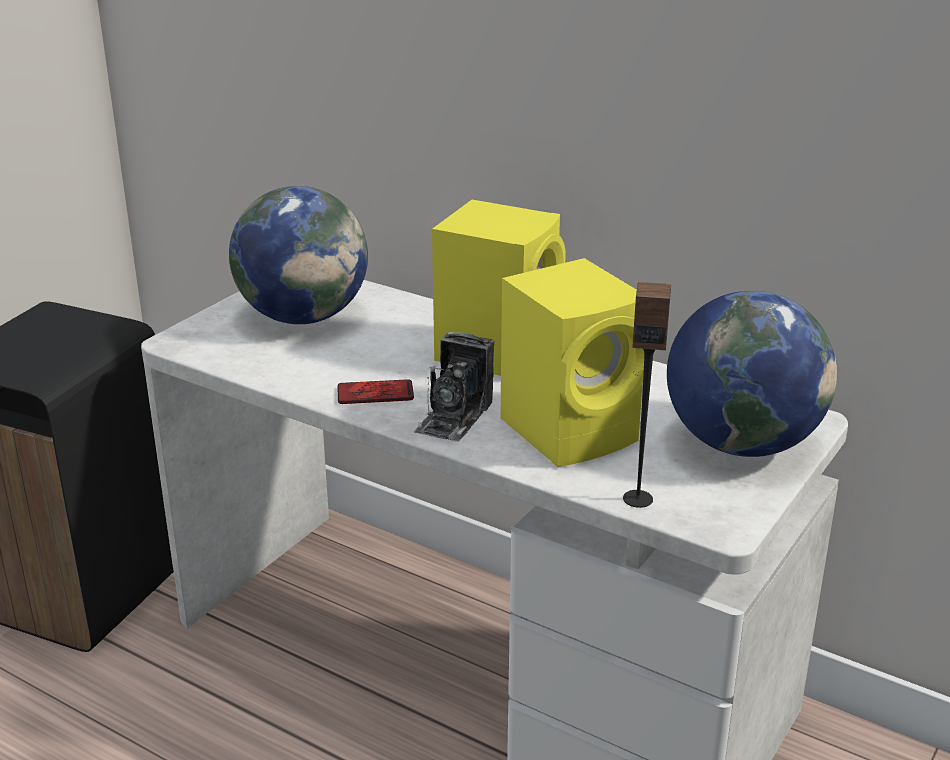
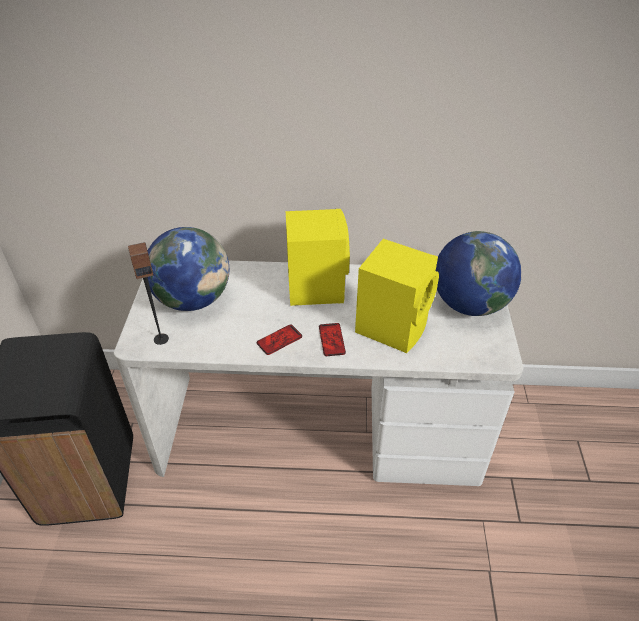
camera: 30 degrees left, 15 degrees up
(454, 417) = (331, 340): camera -> phone
(638, 498) = (455, 357): speaker -> speaker (161, 339)

